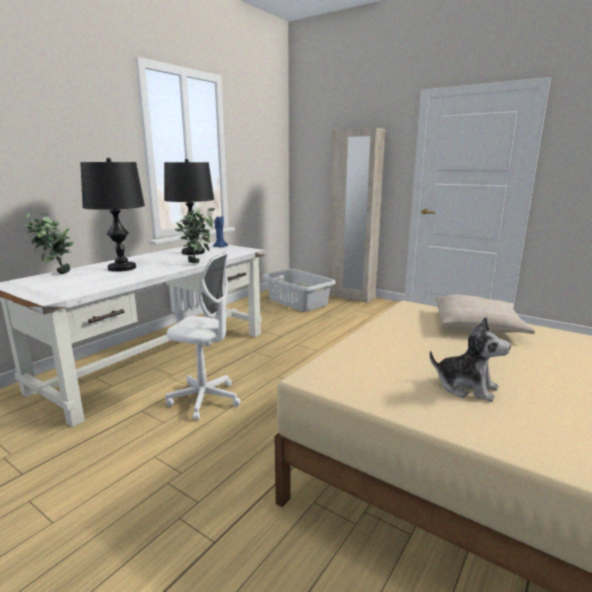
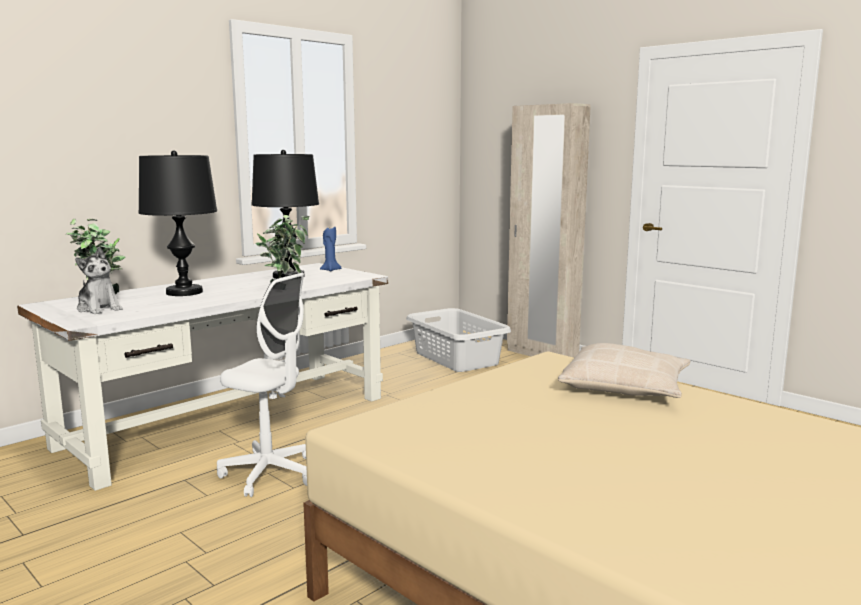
camera: 10 degrees right, 5 degrees down
(466, 387) = (535, 452): plush toy -> plush toy (99, 309)

